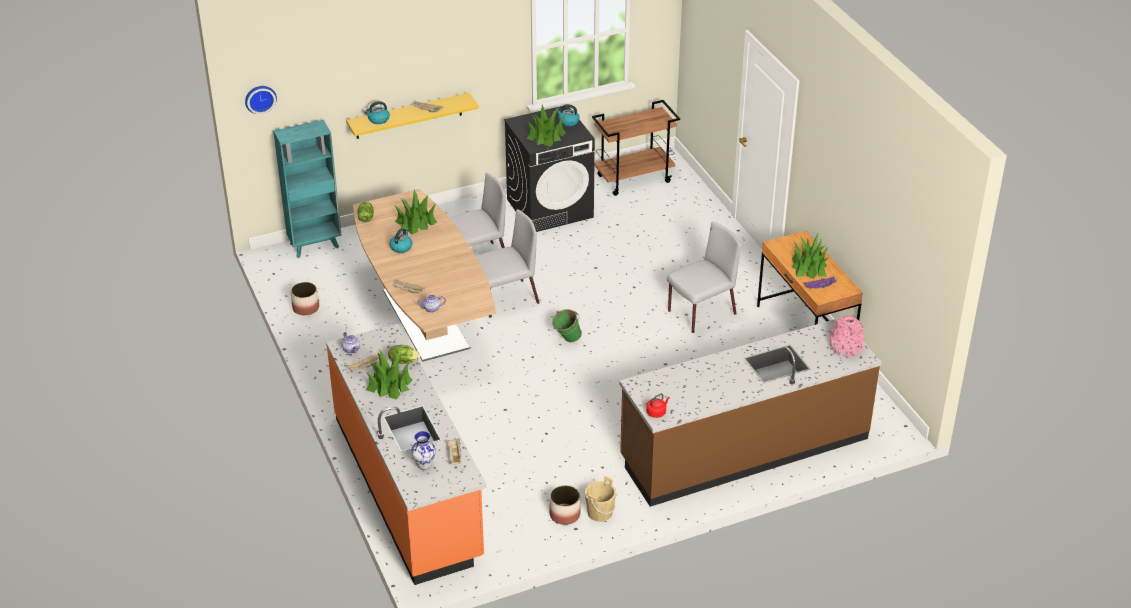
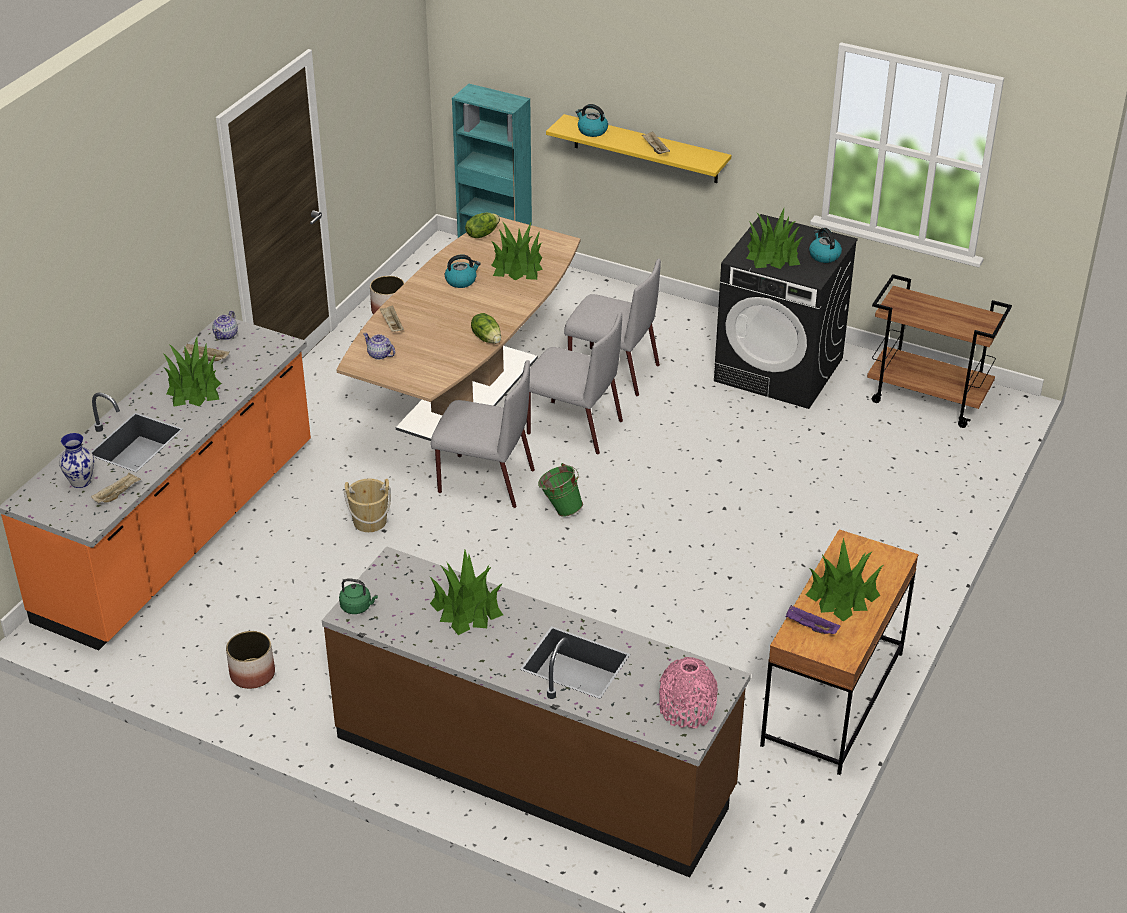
camera: 50 degrees right, 0 degrees up
(260, 98) = (462, 34): wall clock -> none
(403, 361) = (244, 377): lettuce -> lettuce (487, 338)
(600, 513) = (284, 701): beige bucket -> beige bucket (370, 521)
(657, 412) = (357, 607): red kettle -> green kettle
(700, 377) = (467, 609): none -> potted plant
(701, 313) = (748, 588): grey chair -> grey chair (484, 481)

